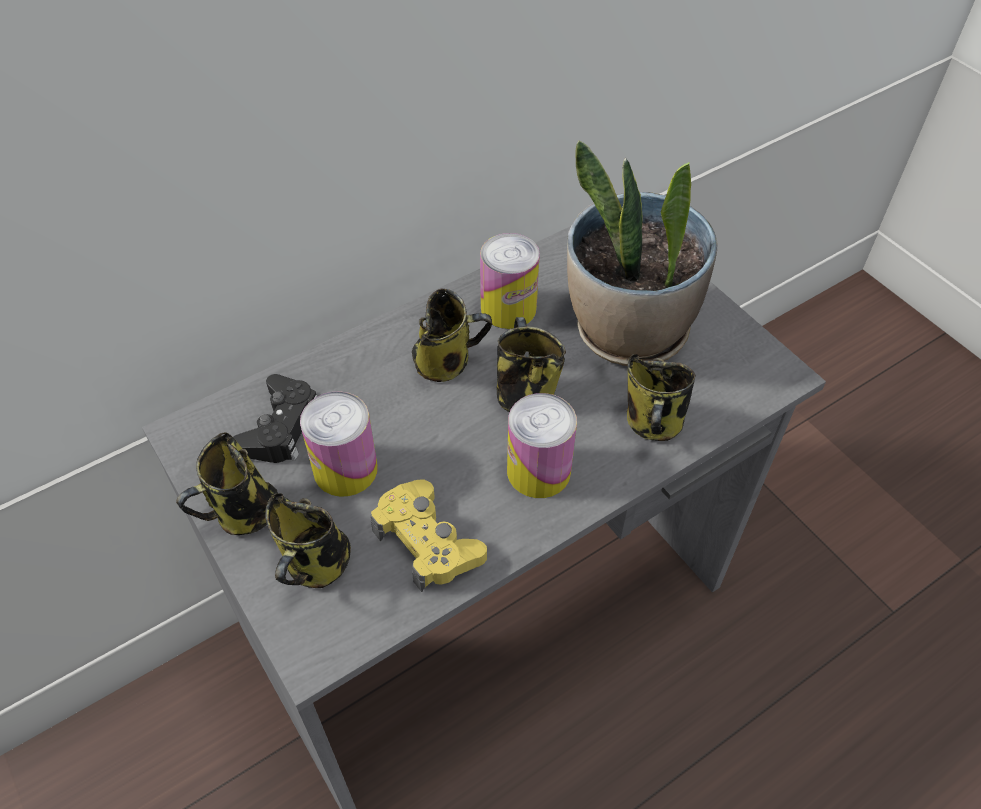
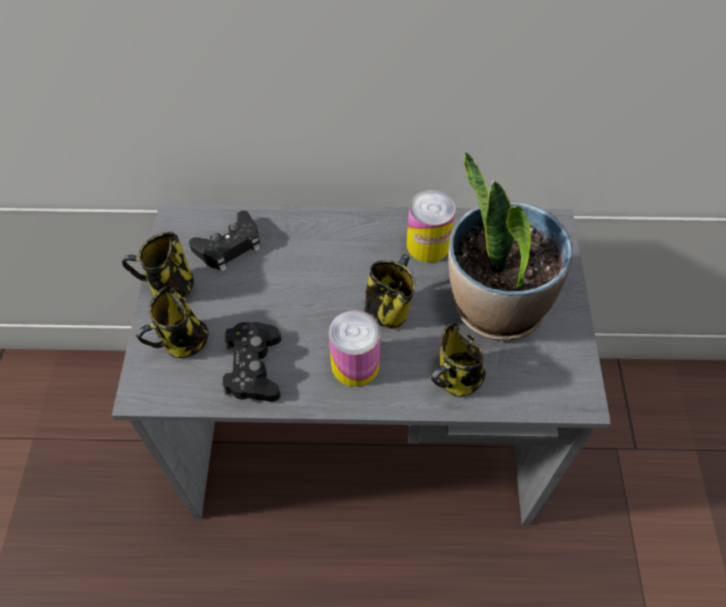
camera: 35 degrees right, 5 degrees up
(345, 469) = (244, 294): can -> none
(428, 542) = (253, 367): yellow game controller -> black game controller
(446, 362) = (358, 259): mug -> none

